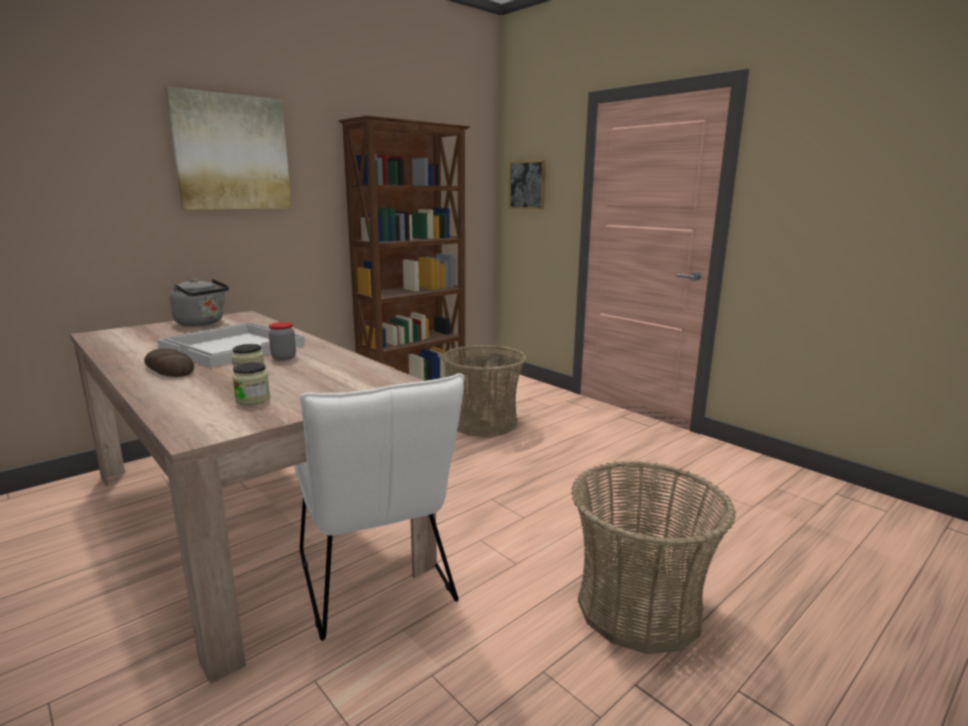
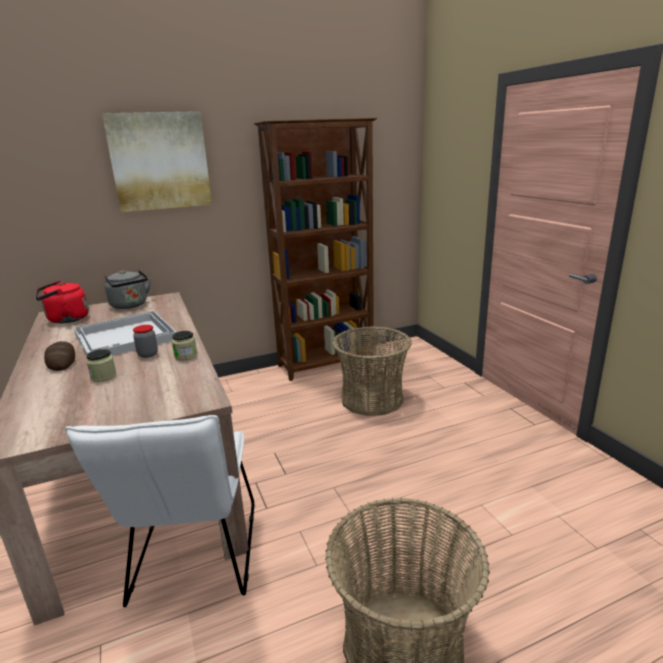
camera: 20 degrees right, 5 degrees up
(124, 338) = (65, 319): none -> red kettle
(253, 399) = (80, 405): jar -> jar (186, 356)
(527, 185) = (444, 168): picture -> none

